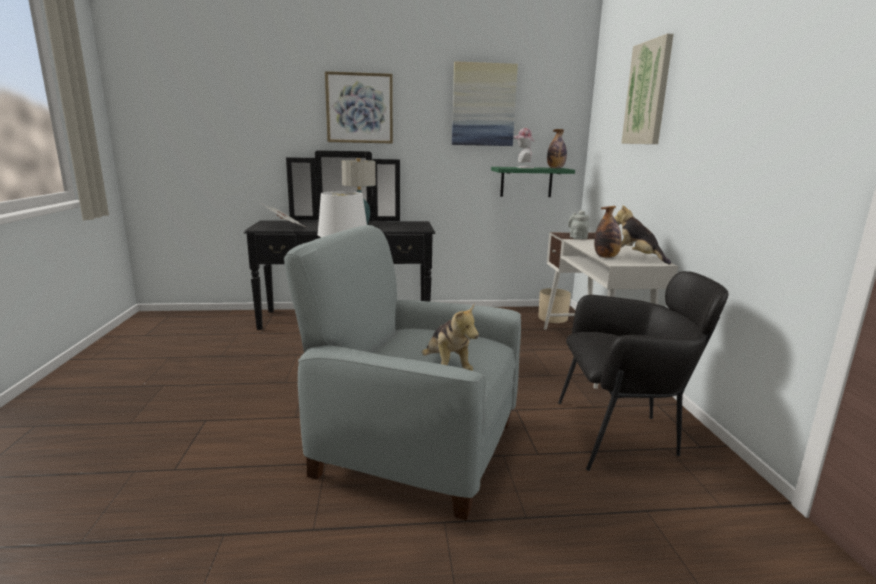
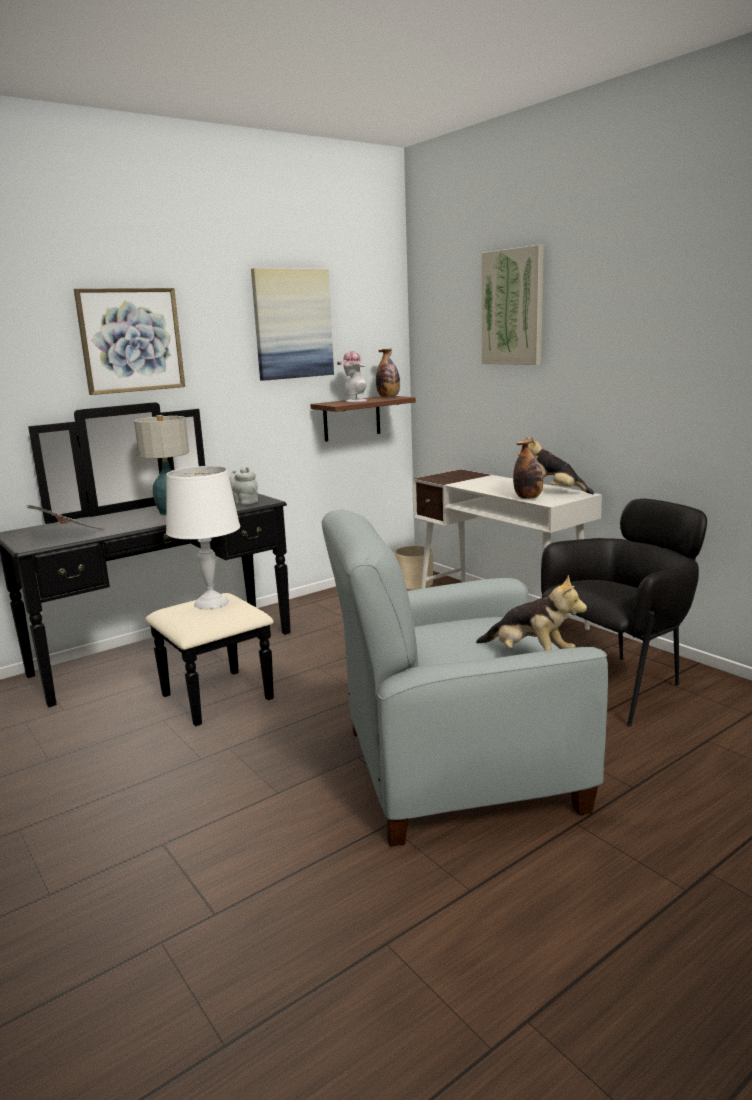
camera: 30 degrees left, 0 degrees up
(526, 182) = (352, 418): green shelf -> brown shelf
(577, 237) = (454, 480): grey teapot -> grey teapot (245, 502)

